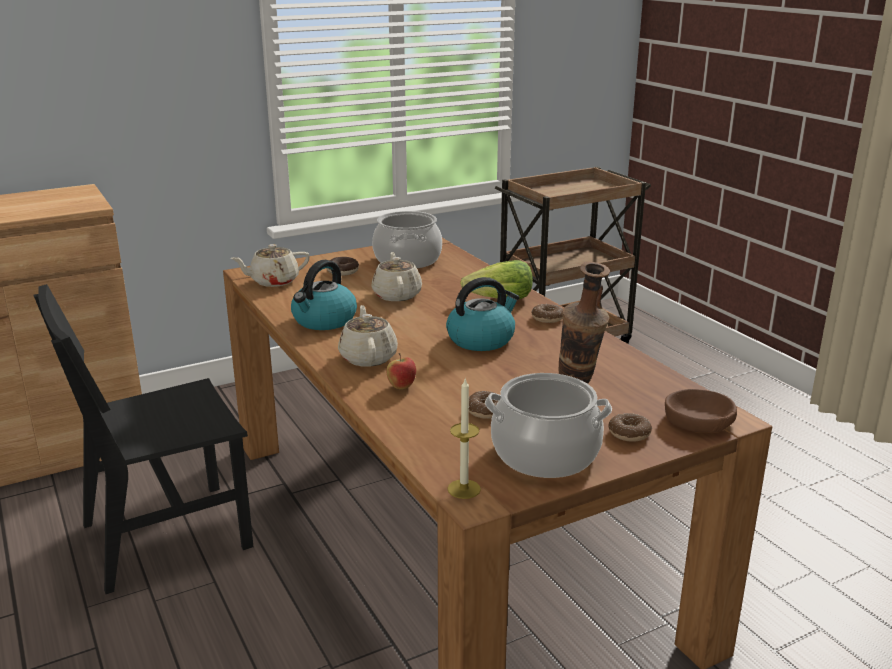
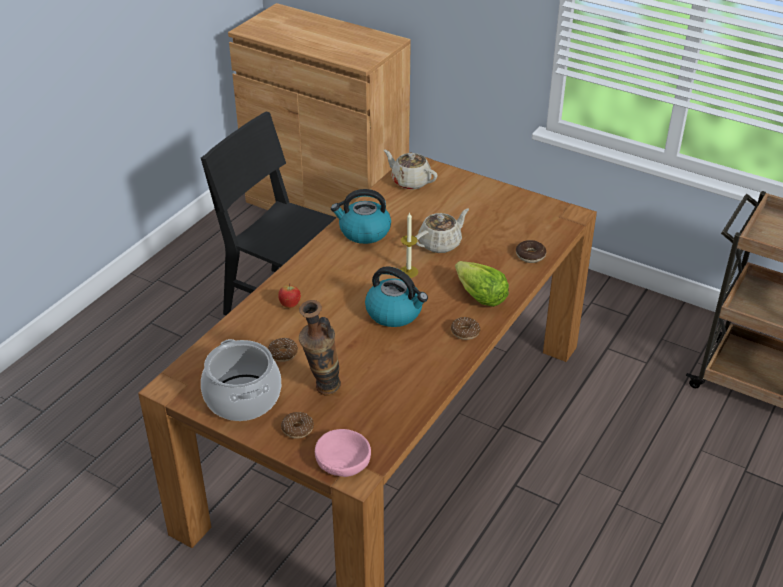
camera: 60 degrees right, 15 degrees up
(342, 271) = (461, 201): donut -> donut (530, 255)
(368, 357) = (322, 274): beige teapot -> none
(407, 260) = (517, 220): cooking pot -> none
(464, 489) = (178, 378): candle -> candle (408, 272)
(698, 420) = (343, 459): brown bowl -> pink bowl

